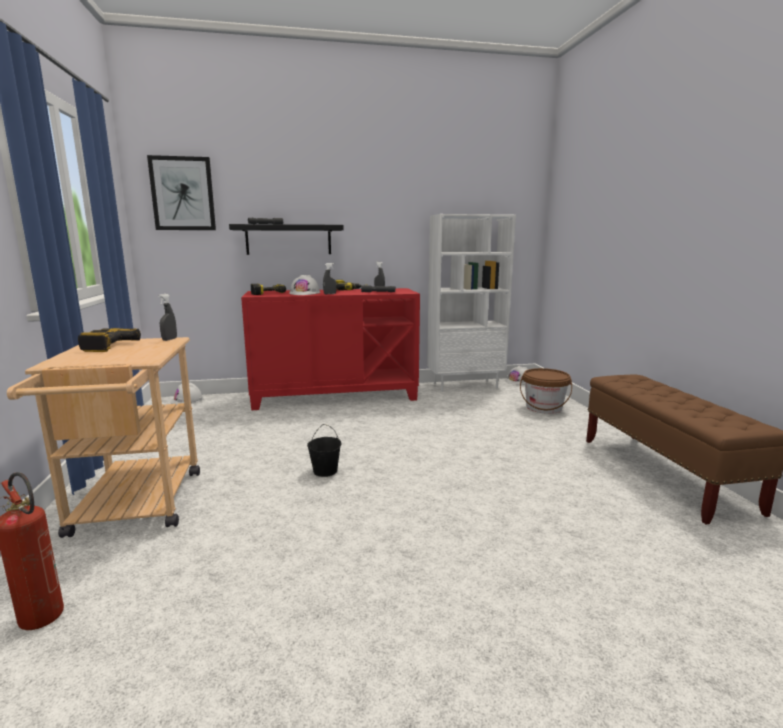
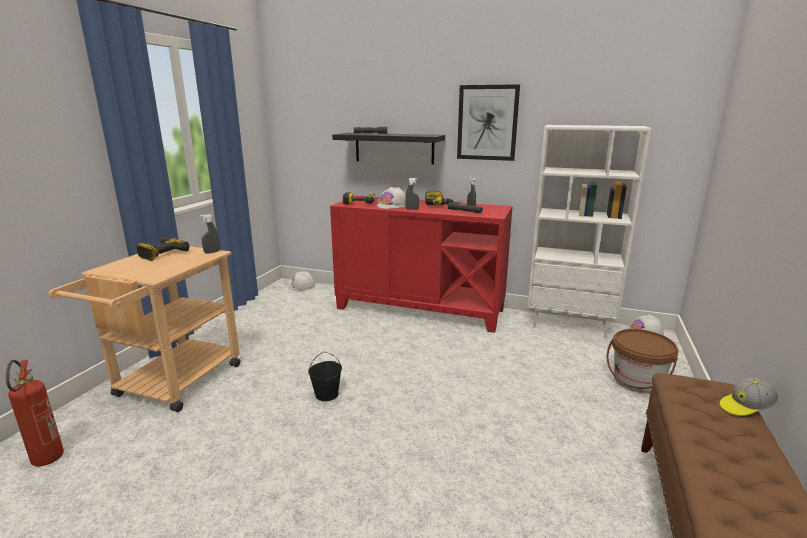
camera: 30 degrees right, 5 degrees up
(183, 194) = (307, 104): picture -> picture (487, 123)
(656, 381) = (745, 407): none -> cap

